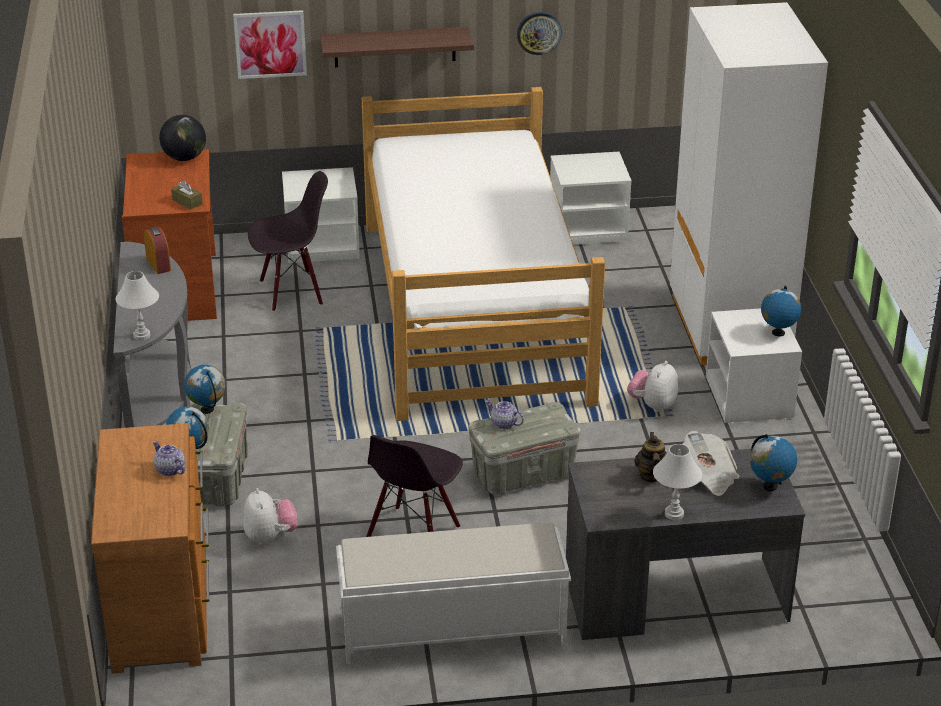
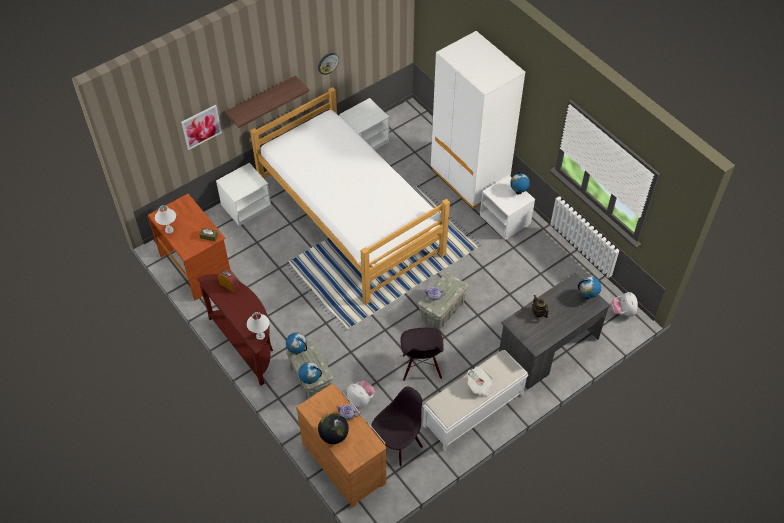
camera: 30 degrees left, 20 degrees up
(159, 401) = (246, 344): grey console table -> brown console table
(184, 158) = (181, 205): globe -> globe (334, 435)
(291, 292) = (255, 244): black chair -> black chair (397, 444)
(653, 405) = (468, 243): plush toy -> plush toy (623, 311)
(674, 513) = (562, 330): white table lamp -> white table lamp (169, 230)
(707, 476) = (560, 302): newspaper -> newspaper (480, 386)

